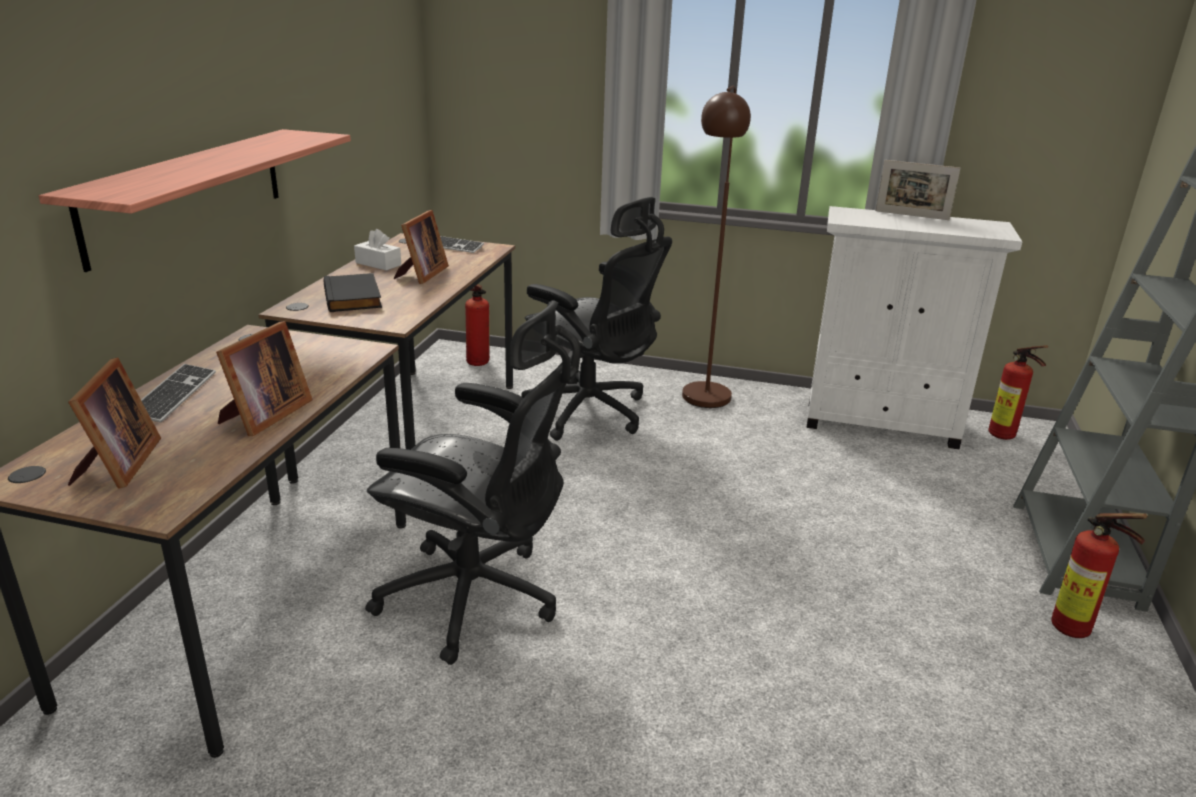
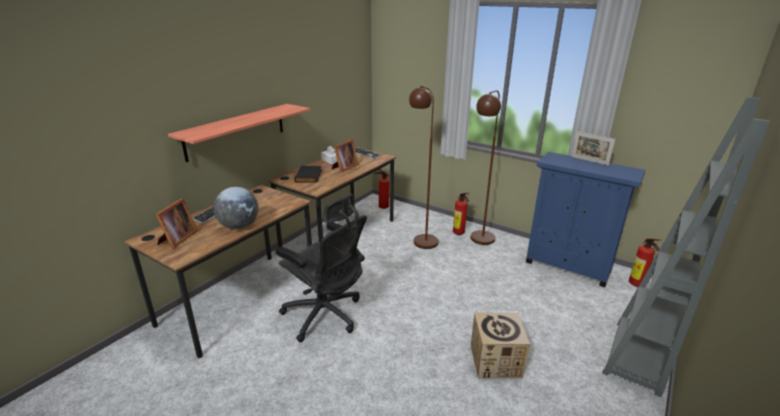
camera: 20 degrees right, 0 degrees up
(264, 416) = (239, 226): picture frame -> globe
(590, 414) = (421, 239): office chair -> brown floor lamp
(860, 613) = (495, 361): none -> cardboard box
(882, 424) = (568, 267): white cabinet -> blue cabinet
(1076, 631) = (609, 398): fire extinguisher -> fire extinguisher (459, 233)

